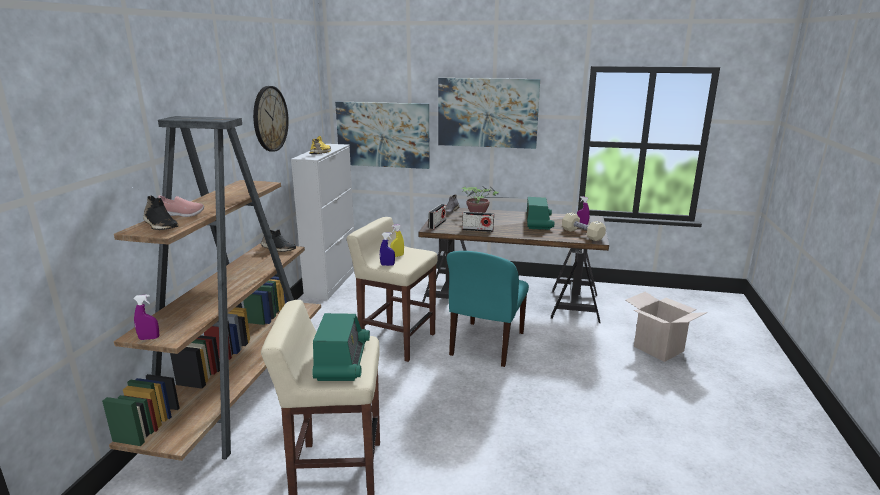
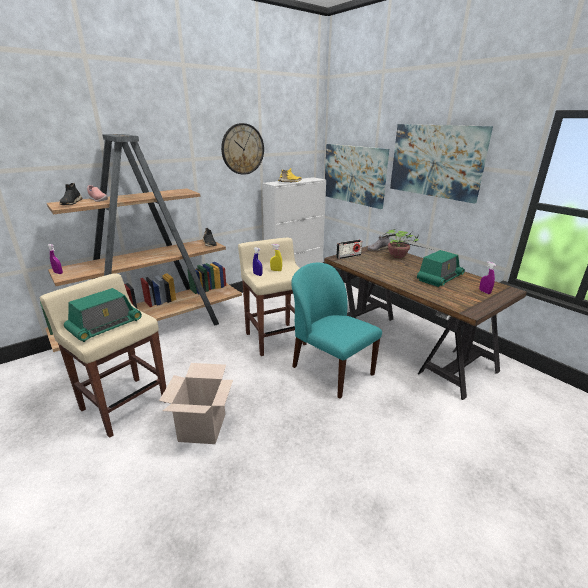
camera: 40 degrees right, 5 degrees up
(477, 230) = (371, 269): radio -> none
(486, 345) = (331, 370): turquoise chair -> turquoise chair turned 75 degrees clockwise
(582, 234) = (465, 301): beige dumbbell -> none
(658, 349) = (495, 457): cardboard box -> cardboard box (202, 427)

